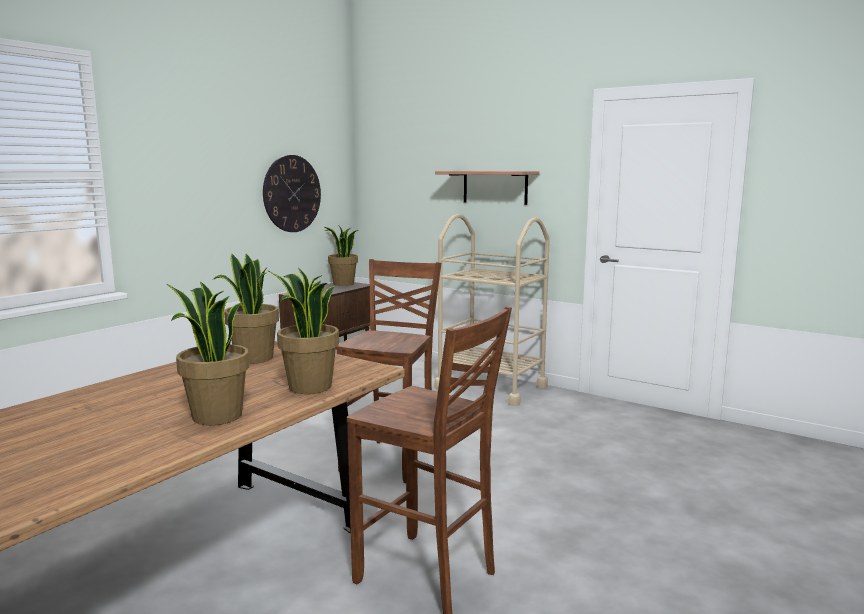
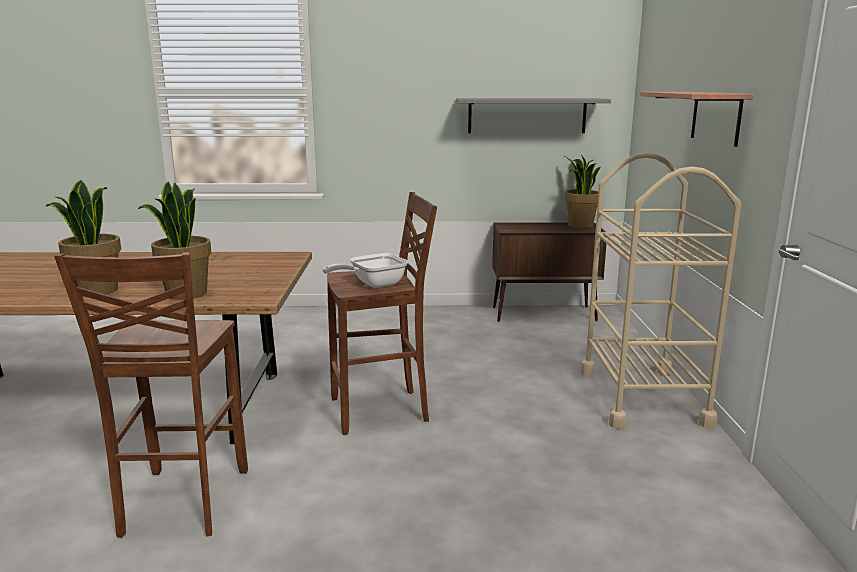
camera: 55 degrees right, 5 degrees up
(253, 358) = (248, 263): potted plant -> none
(292, 193) = (527, 115): wall clock -> grey shelf
(398, 341) = (373, 285): none -> frying pan

